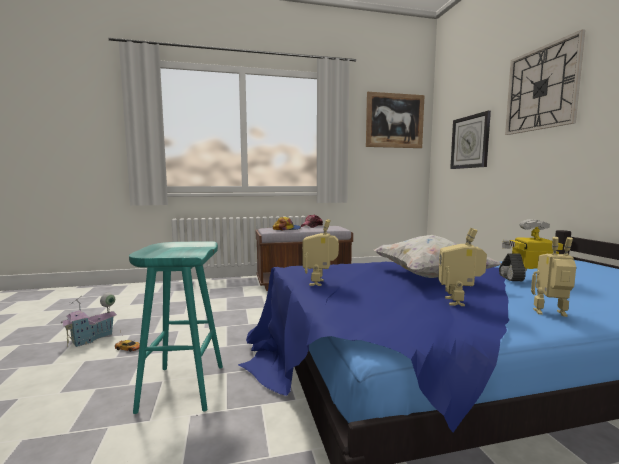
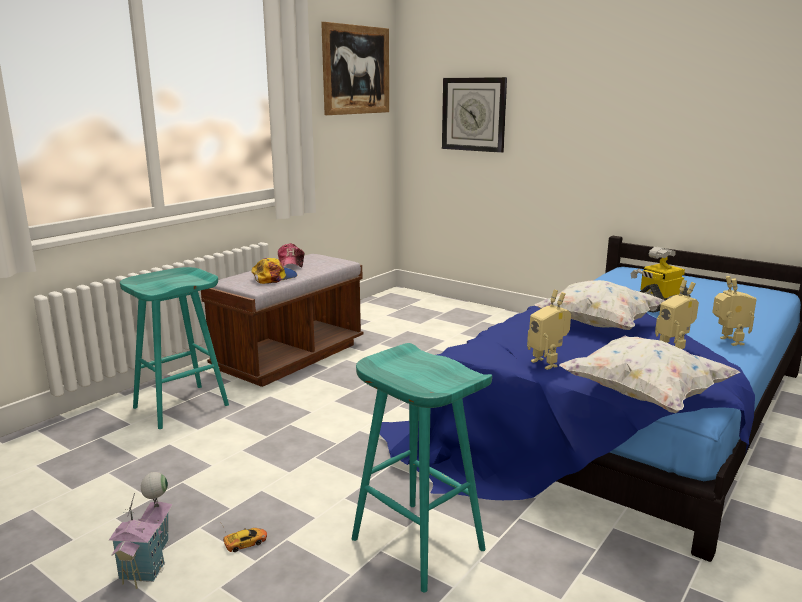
camera: 40 degrees left, 10 degrees up
(221, 288) = (182, 405): none -> turquoise stool
(335, 318) = (643, 396): none -> white pillow
(541, 88) = (581, 67): wall clock -> none
(551, 314) = (728, 341): toy robot -> toy robot turned 105 degrees clockwise

